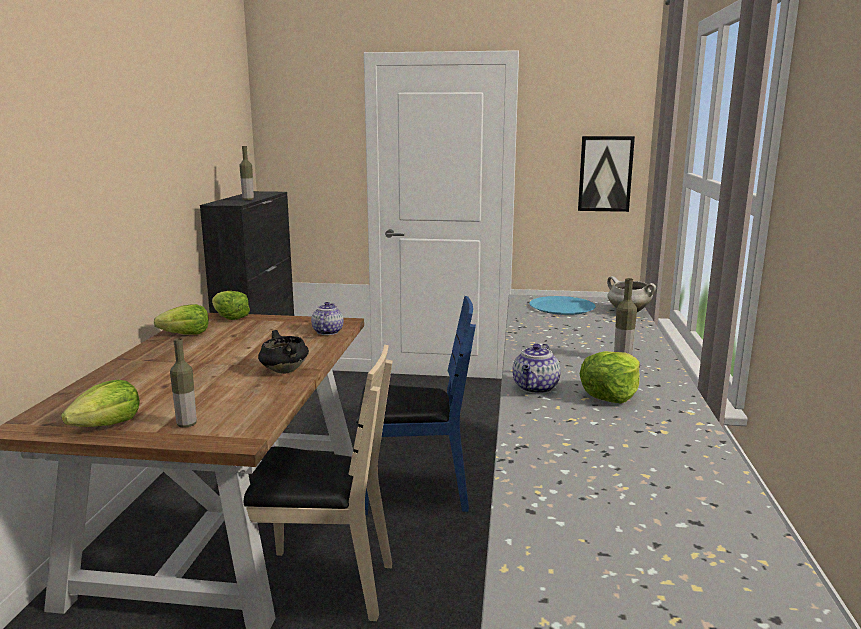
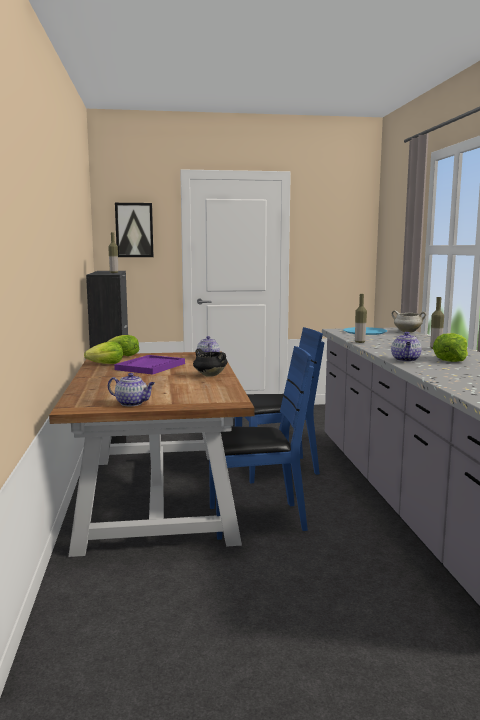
camera: 15 degrees left, 5 degrees down
(107, 425) = (132, 403): lettuce -> teapot
(187, 424) = (187, 399): bottle -> bottle (360, 342)
(233, 344) = (150, 367): none -> purple tray
(320, 586) = (255, 520): beige chair -> blue chair
(605, 174) = (349, 255): picture -> picture (134, 230)

